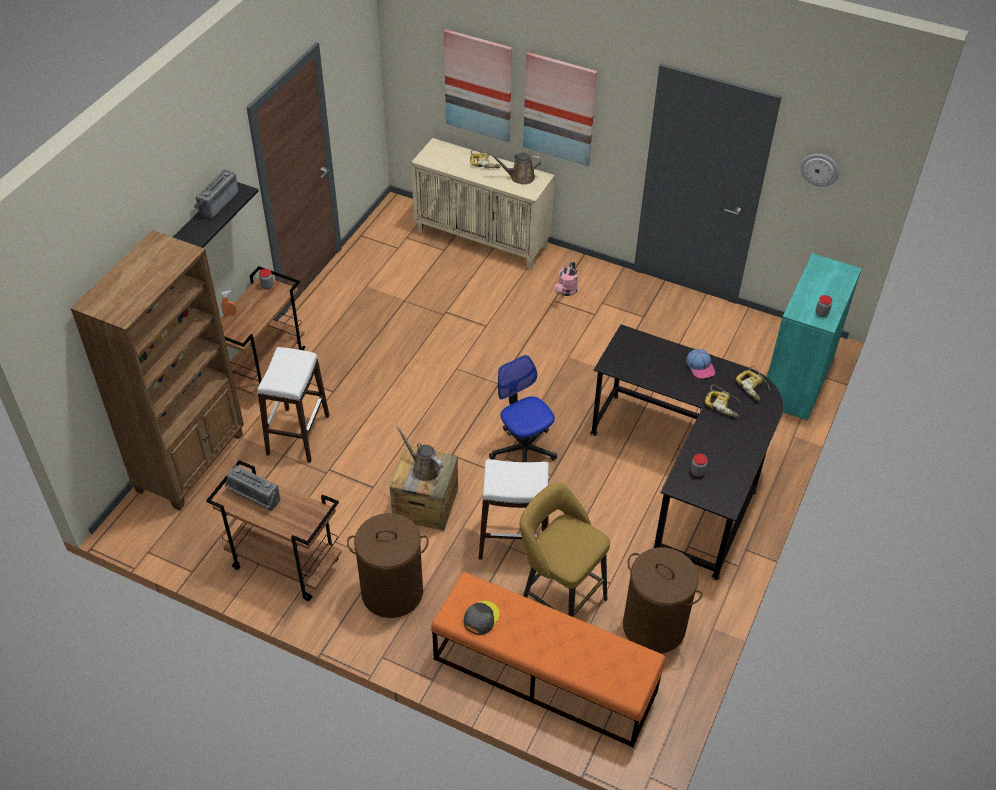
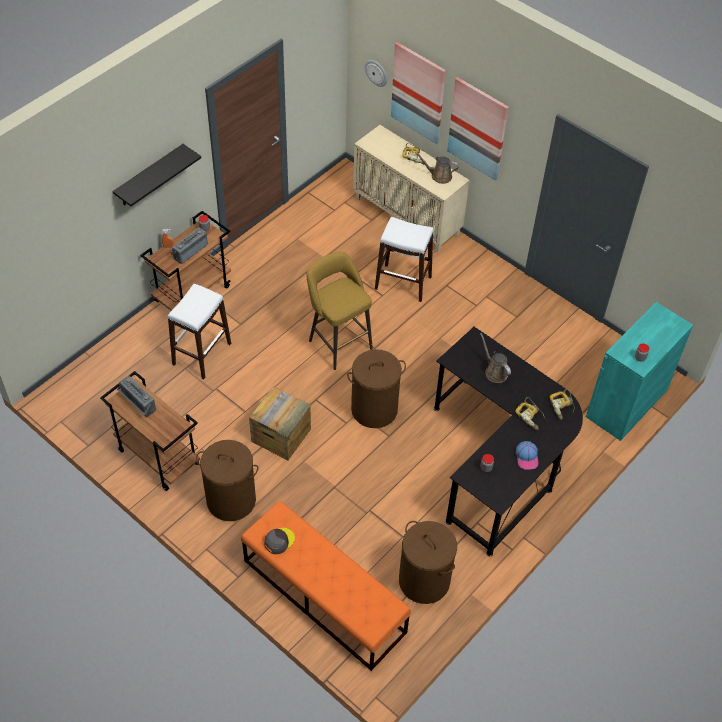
camera: 15 degrees right, 5 degrees up
(192, 462) = (114, 357): brown bookcase -> none
(217, 202) = (165, 161): radio -> radio (189, 250)
(424, 468) = (280, 409): brown watering can -> brown watering can (494, 371)
(514, 540) = (339, 482): white stool -> white stool (403, 283)
(523, 450) = (374, 409): office chair -> brown laundry basket
(559, 601) = (356, 541): yellow stool -> yellow stool (338, 342)
(566, 292) = (459, 280): pink watering can -> none
(700, 366) = (525, 378): cap -> cap (527, 457)
(819, 169) = (674, 233): wall clock -> wall clock (376, 72)

